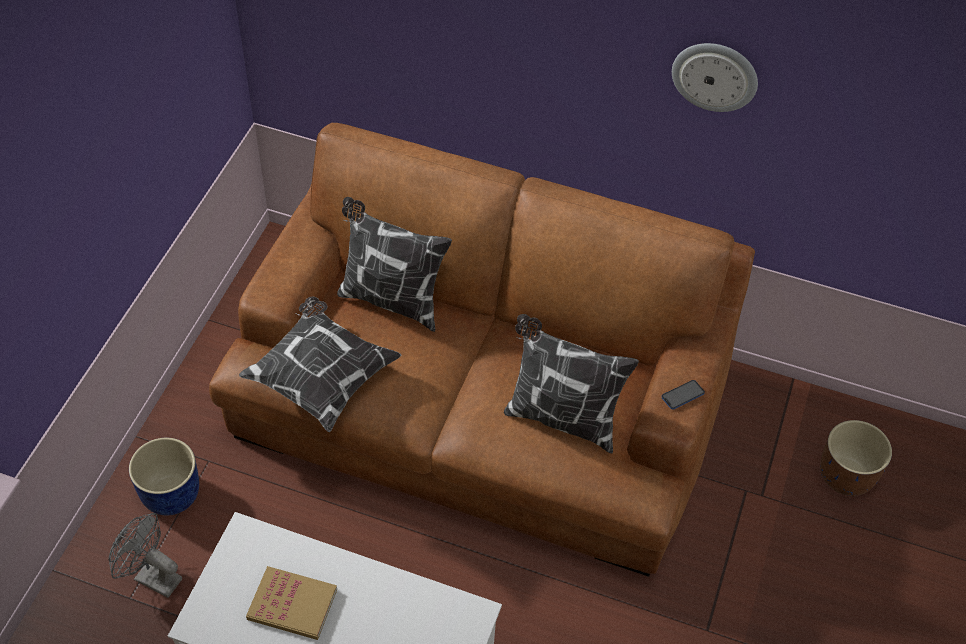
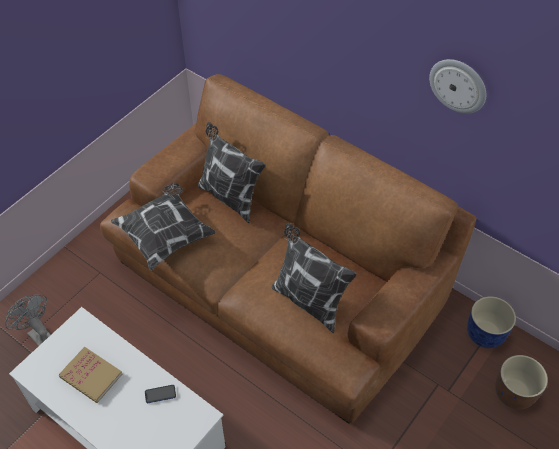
camera: 20 degrees right, 0 degrees up
(172, 494) = (70, 287): blue planter -> blue planter (486, 334)
(682, 395) = (393, 306): phone -> phone (160, 394)

